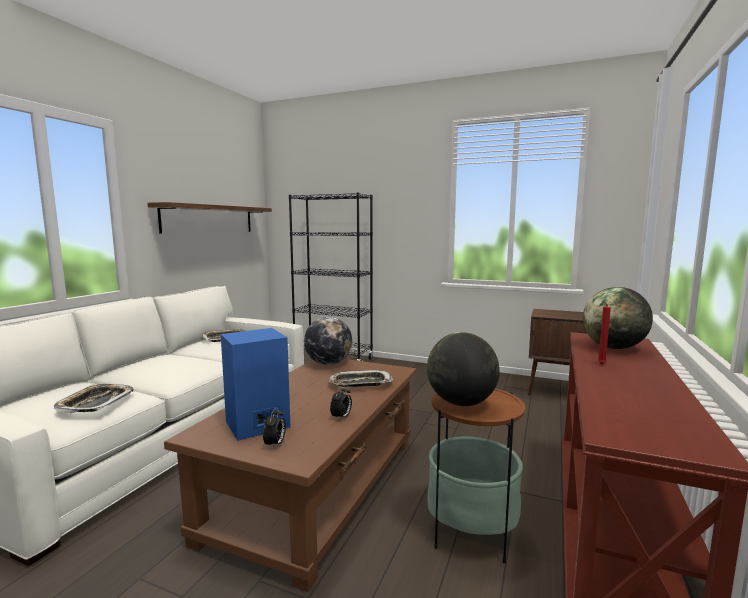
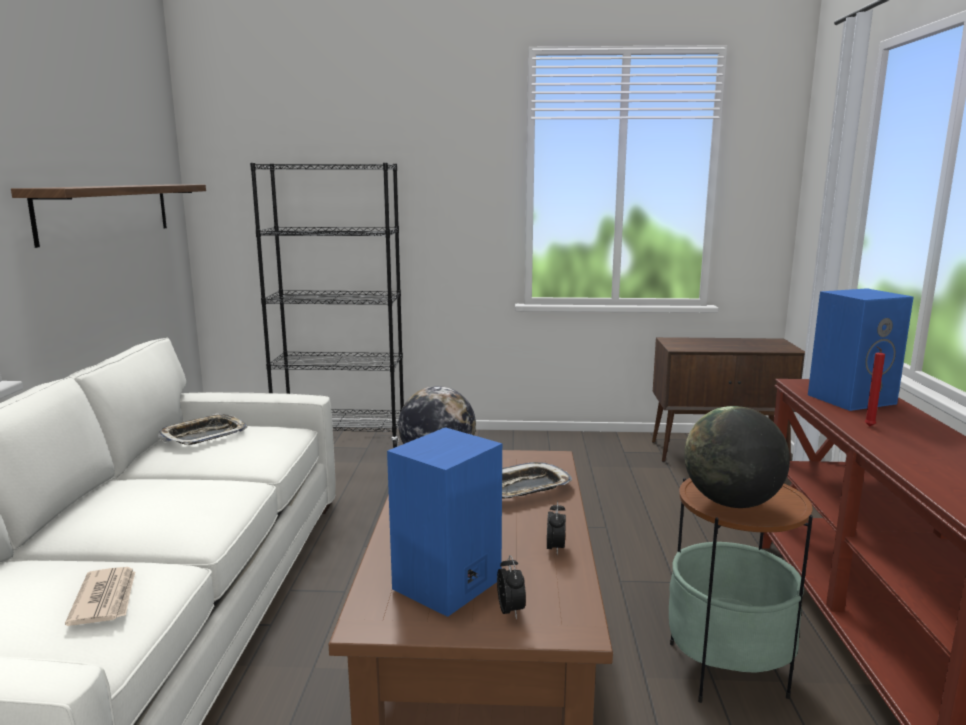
camera: 20 degrees left, 5 degrees up
(96, 403) = (106, 599): tray -> newspaper
(613, 348) = (851, 399): globe -> blue speaker

